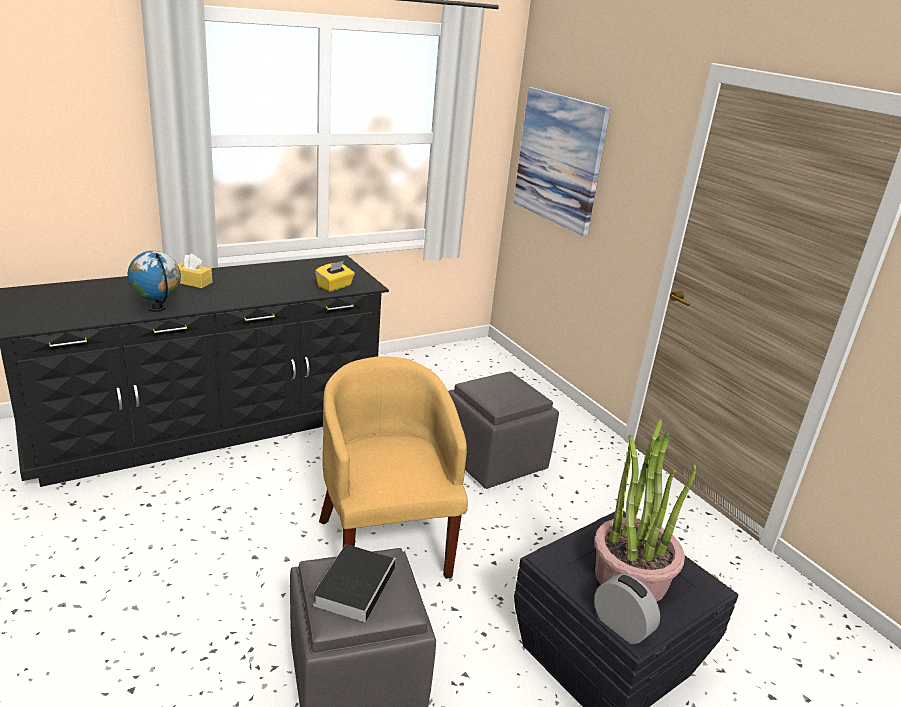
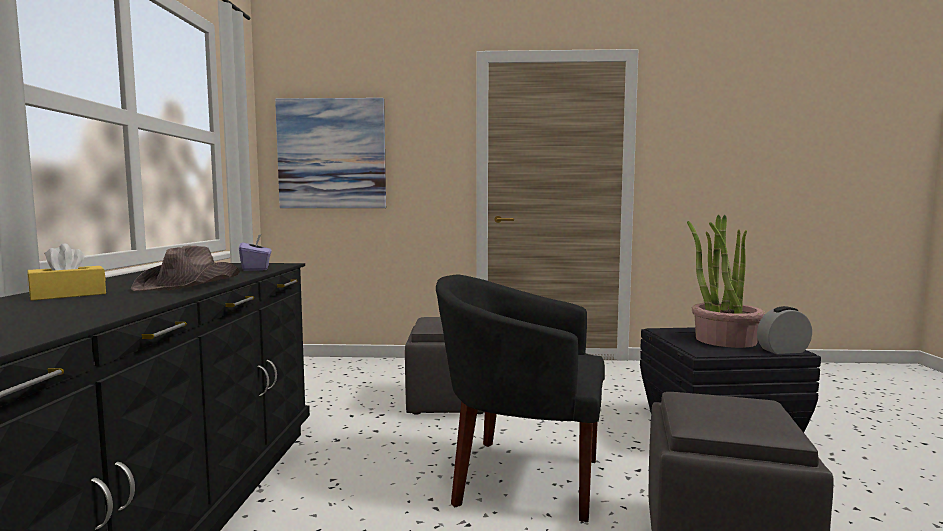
camera: 55 degrees left, 20 degrees down
(157, 309) = (111, 310): globe -> none
(250, 294) = (190, 284): none -> brown hat
(334, 286) = (256, 269): yellow tissue box -> purple tissue box
(355, 584) = (729, 411): book -> none
(385, 542) = (520, 477): yellow armchair -> black armchair

